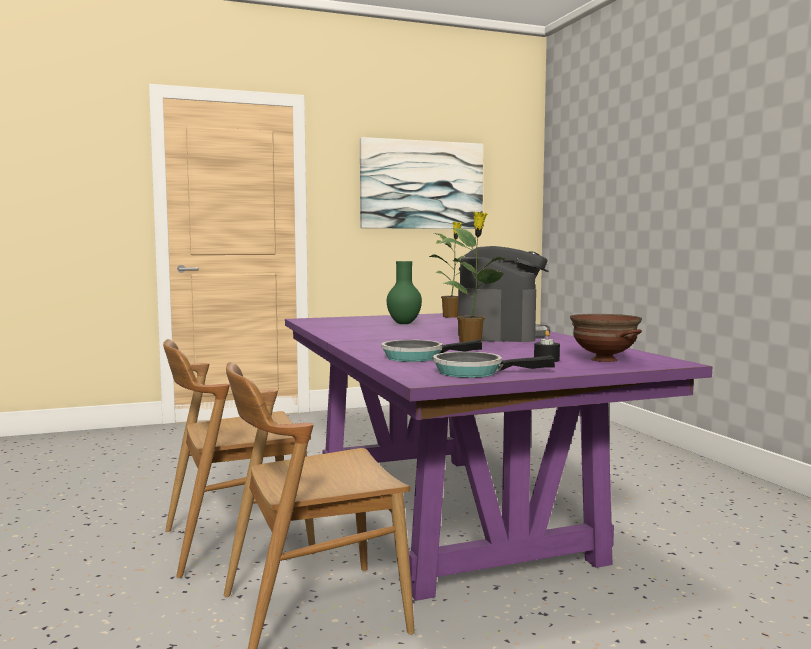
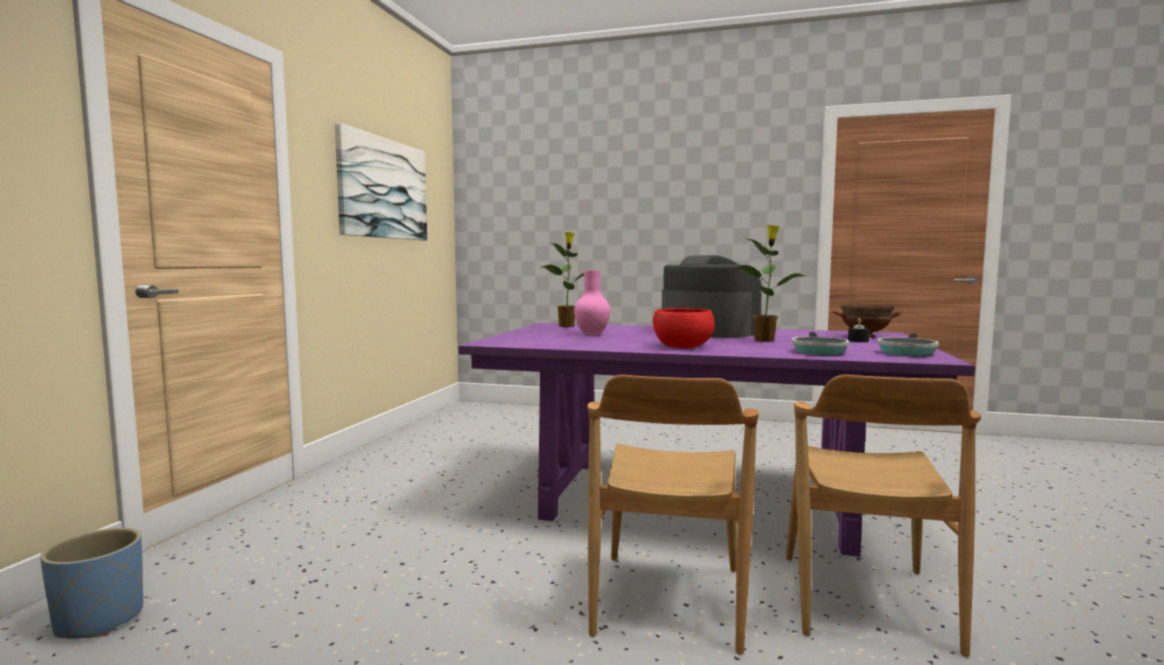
camera: 55 degrees left, 0 degrees up
(104, 441) = (99, 620): none -> blue planter
(372, 338) = (683, 346): none -> red bowl
(404, 323) = (592, 334): green vase -> pink vase

